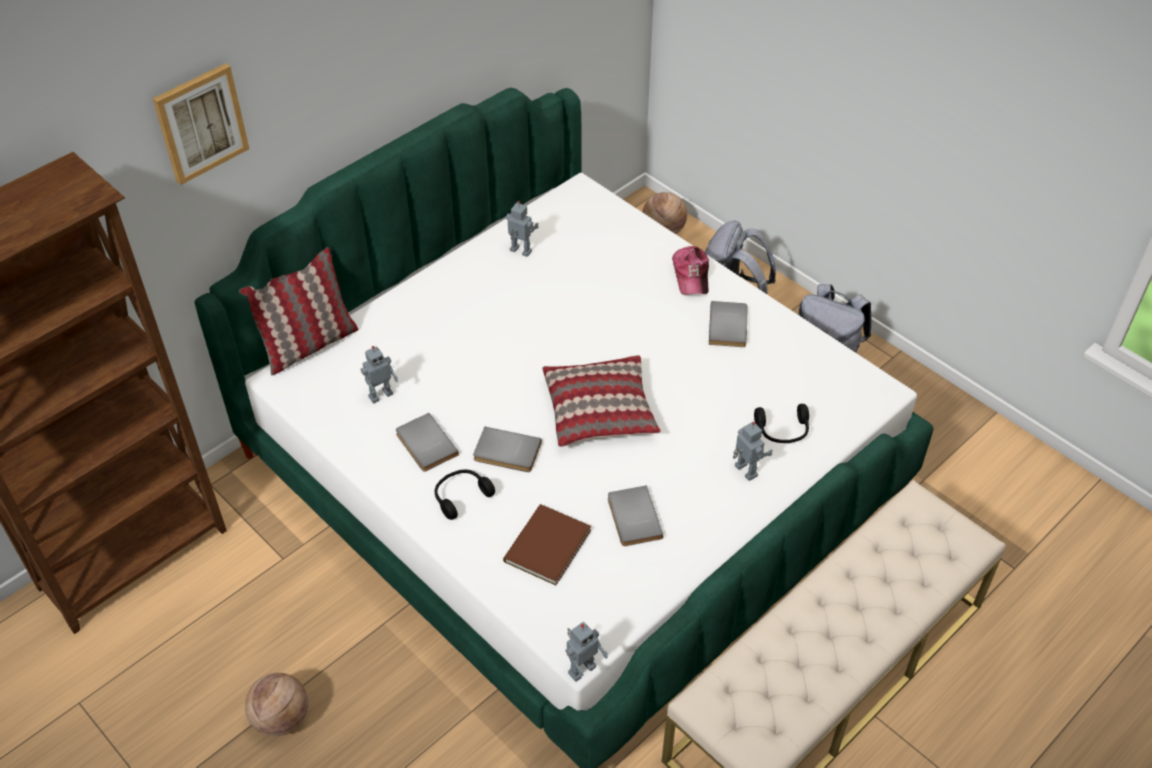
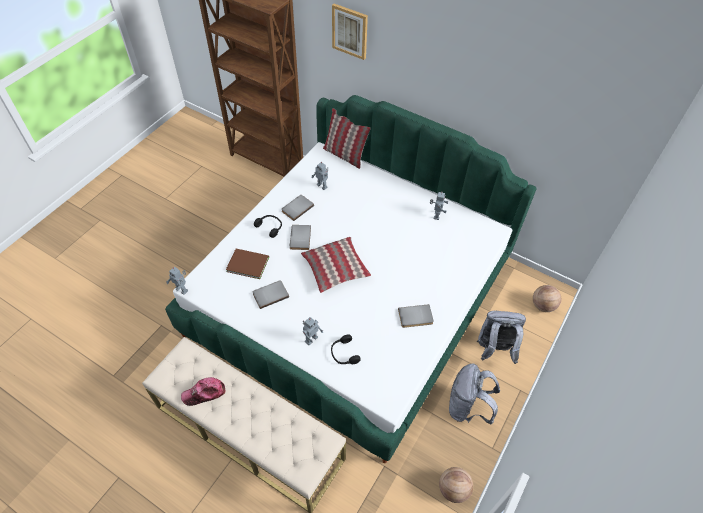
camera: 75 degrees right, 5 degrees up
(281, 719) = (202, 224): basketball -> basketball (453, 489)
(691, 275) = (449, 293): cap -> cap (204, 393)

